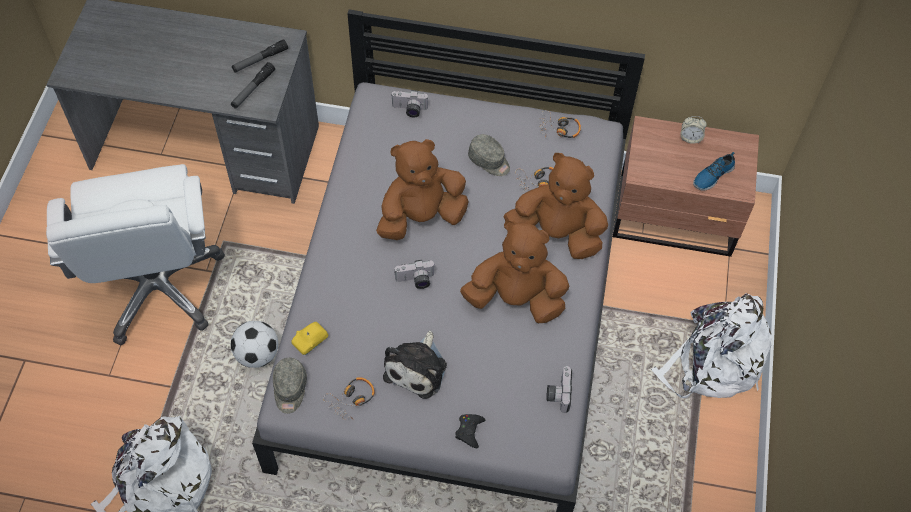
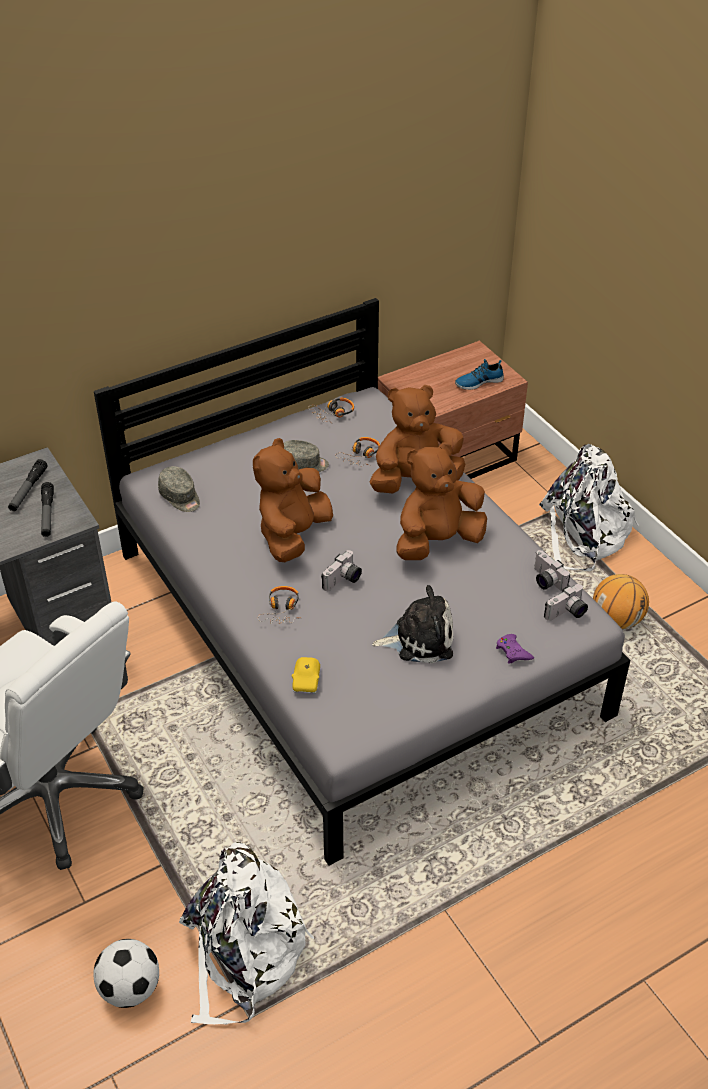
camera: 40 degrees left, 15 degrees down
(257, 354) = (216, 779): football -> football (130, 988)
(290, 389) = (331, 727): grey cap -> grey cap (180, 497)
(352, 400) = (393, 697): headphones -> headphones (282, 610)
(409, 110) = (192, 469): camera -> camera (567, 613)
(417, 368) = (419, 638): plush toy -> plush toy turned 75 degrees counterclockwise
(469, 431) = (513, 652): black game controller -> purple game controller
(656, 454) = (617, 620): none -> basketball
(690, 138) = (434, 368): alarm clock -> none
(712, 175) = (478, 381): shoe -> shoe turned 60 degrees clockwise

